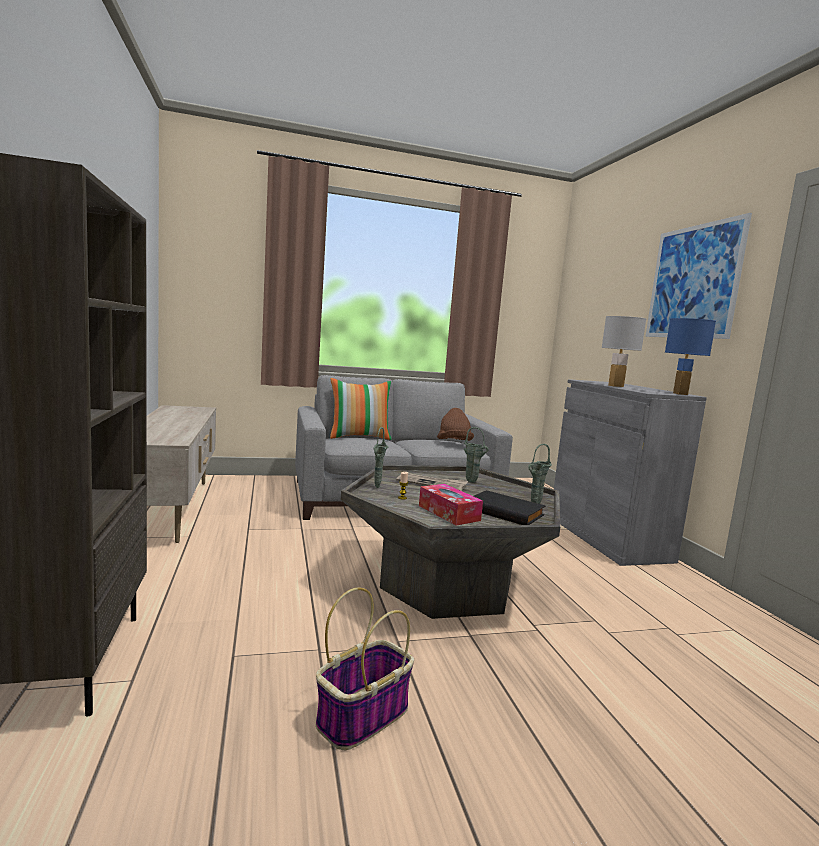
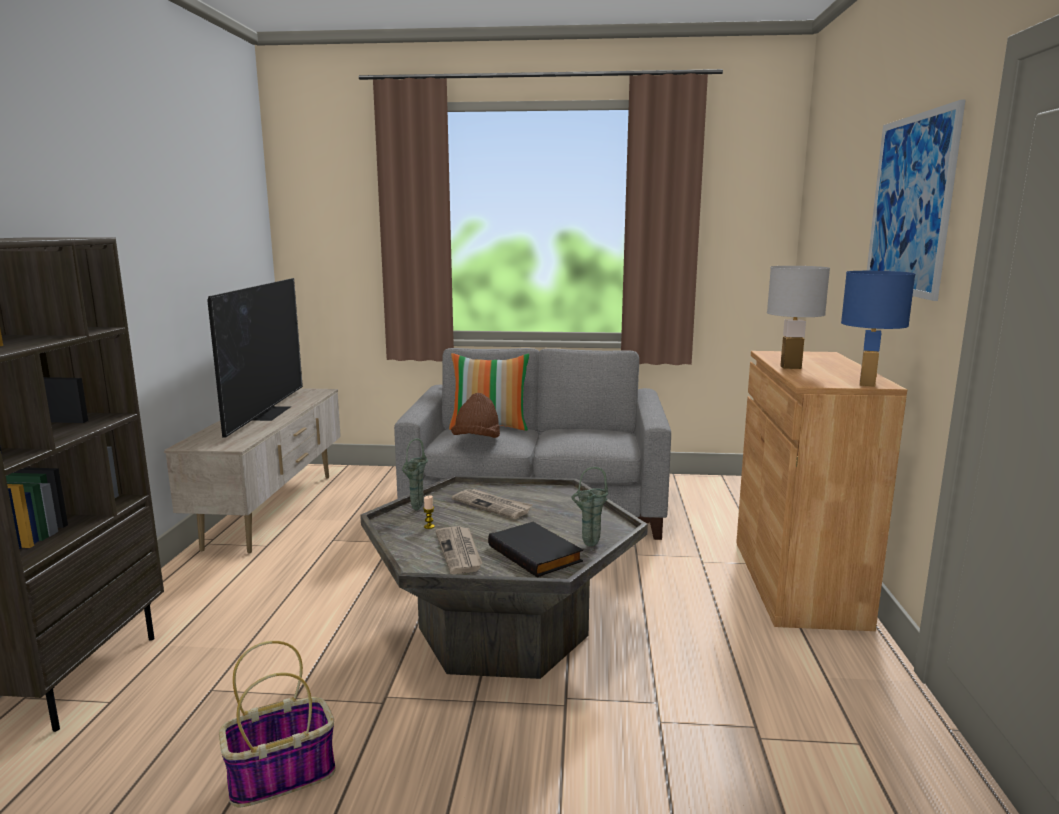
camera: 20 degrees right, 5 degrees up
(174, 420) = (267, 412): none -> television
(448, 513) = (460, 552): tissue box -> newspaper
(454, 443) = (598, 438): brown hat -> brown hat (477, 441)
(472, 482) = (550, 504): green vase -> none
(607, 538) = (797, 582): grey cabinet -> brown cabinet

